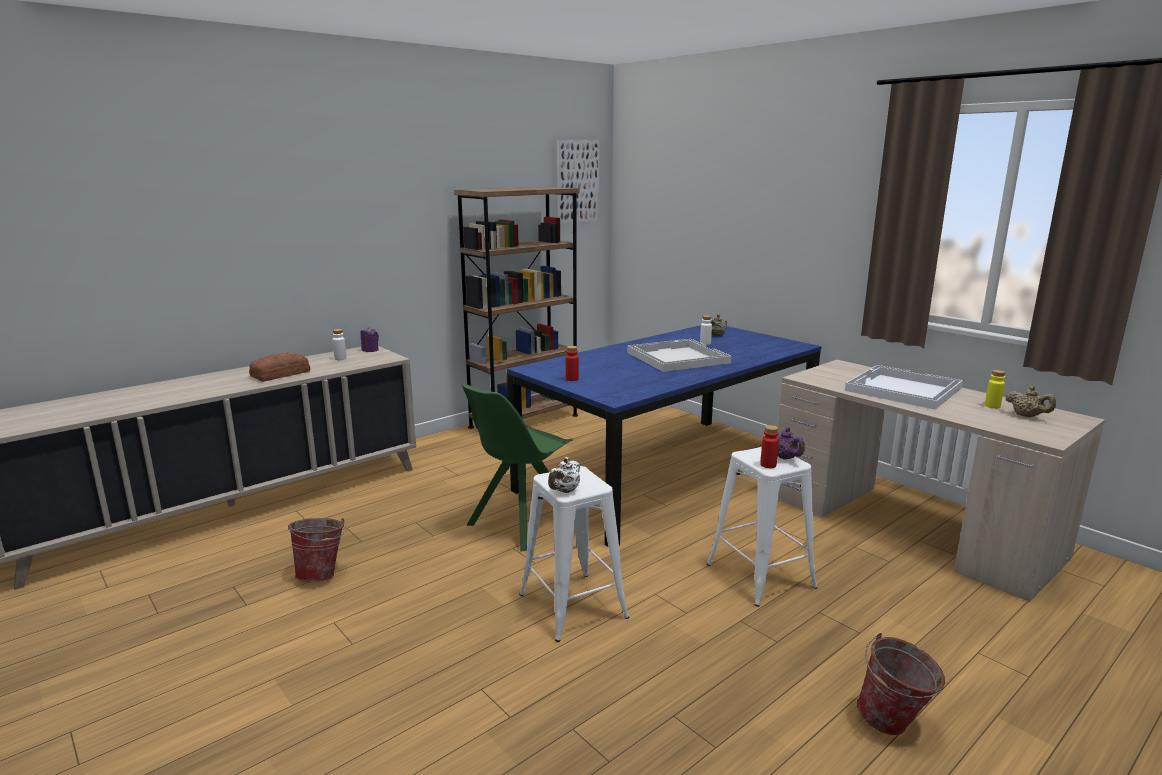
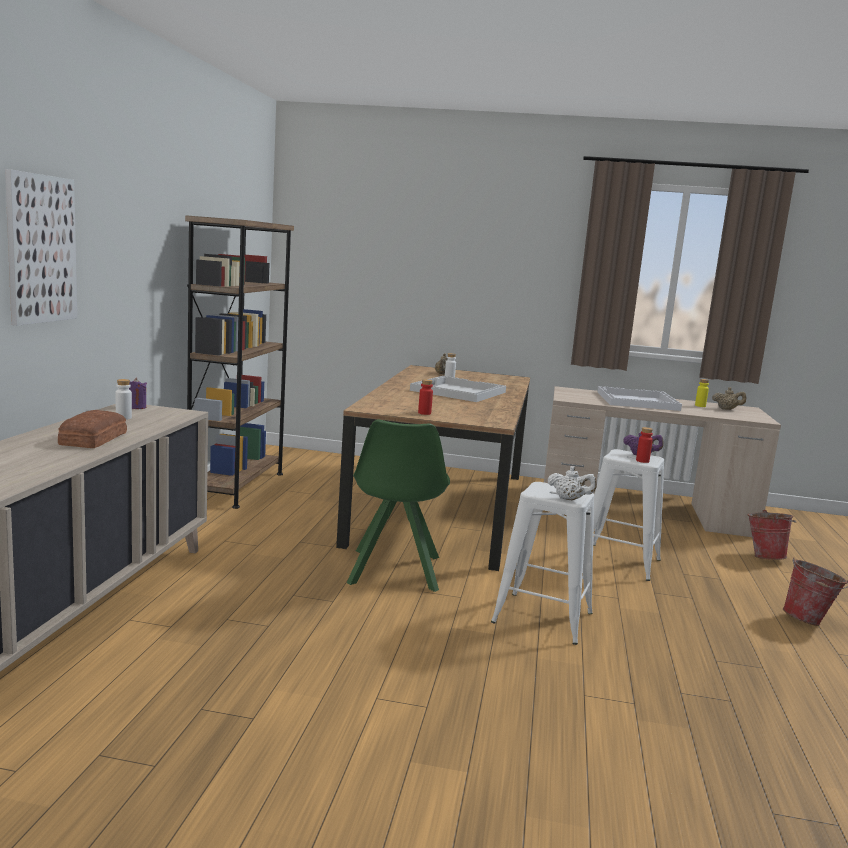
camera: 40 degrees left, 5 degrees down
(322, 574) = (284, 665): bucket -> bucket (764, 556)
(565, 491) = (569, 499): white teapot -> white teapot turned 60 degrees counterclockwise
(577, 182) = (254, 220): picture -> picture (41, 249)
(667, 474) = (442, 507): blue dining table -> brown dining table

